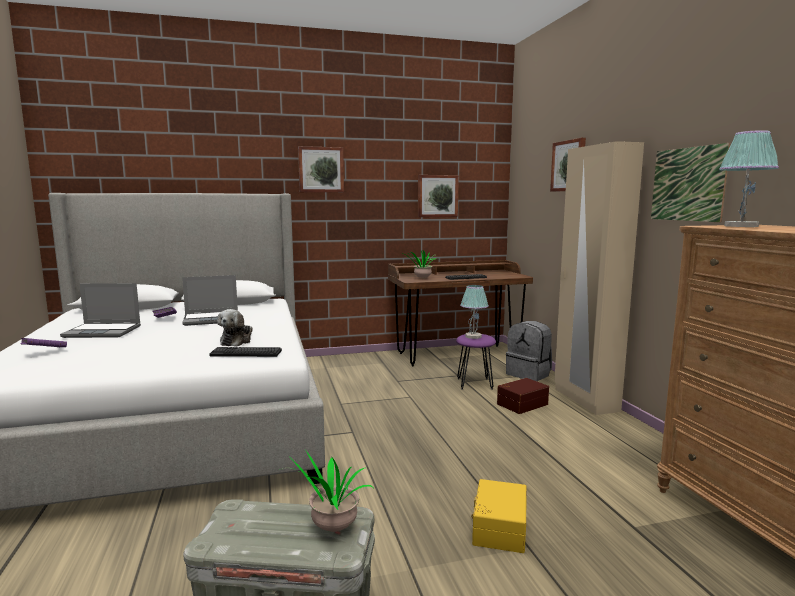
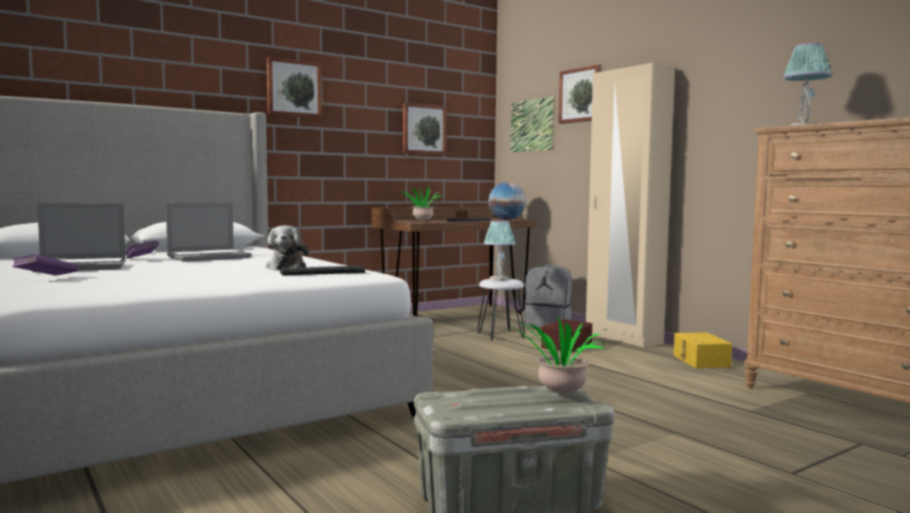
camera: 20 degrees left, 5 degrees down
(474, 384) = (500, 335): purple stool -> white stool
(498, 527) = (638, 425): yellow storage box -> yellow storage box (700, 361)
(504, 276) = (506, 220): none -> globe
(687, 184) = (725, 104): picture -> picture (532, 125)

